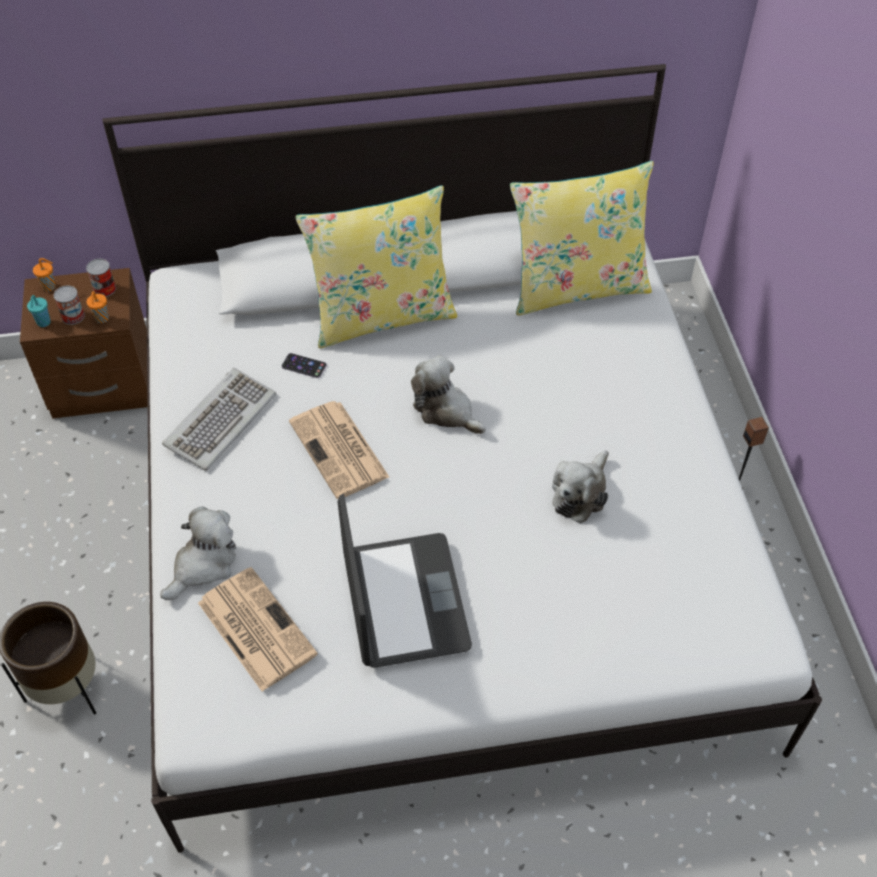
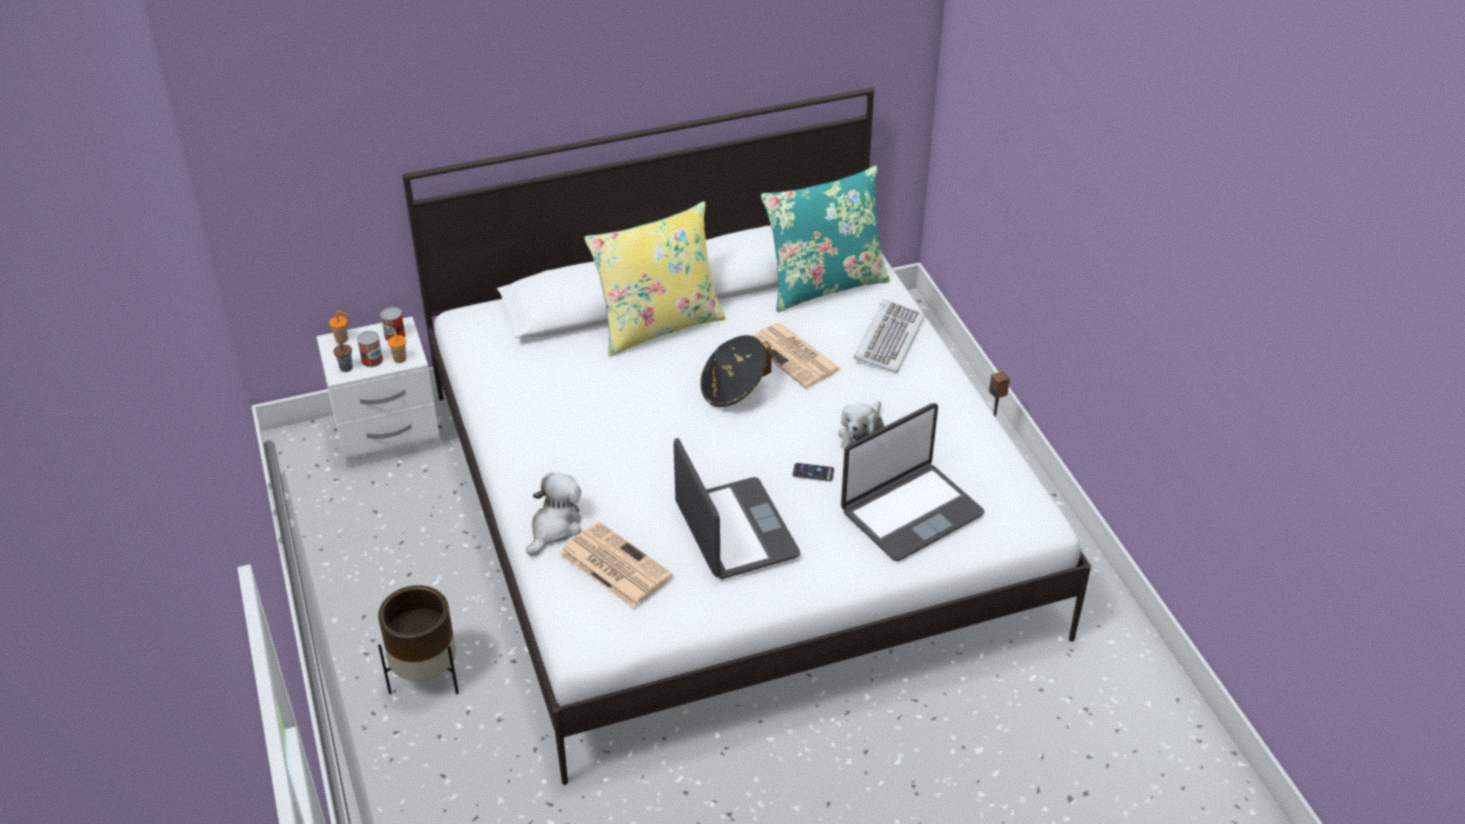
camera: 10 degrees left, 10 degrees down
(43, 323) = (346, 369): turquoise cup -> brown cup
(103, 386) = (388, 436): brown nightstand -> white nightstand
(220, 421) = (537, 421): keyboard -> keyboard (888, 339)
(304, 366) = (600, 371): phone -> phone (813, 472)
(340, 450) = (650, 430): newspaper -> newspaper (795, 356)
(446, 410) = (734, 390): plush toy -> black hat
(577, 287) = (824, 285): yellow pillow -> turquoise pillow
(615, 606) = (910, 512): none -> laptop

